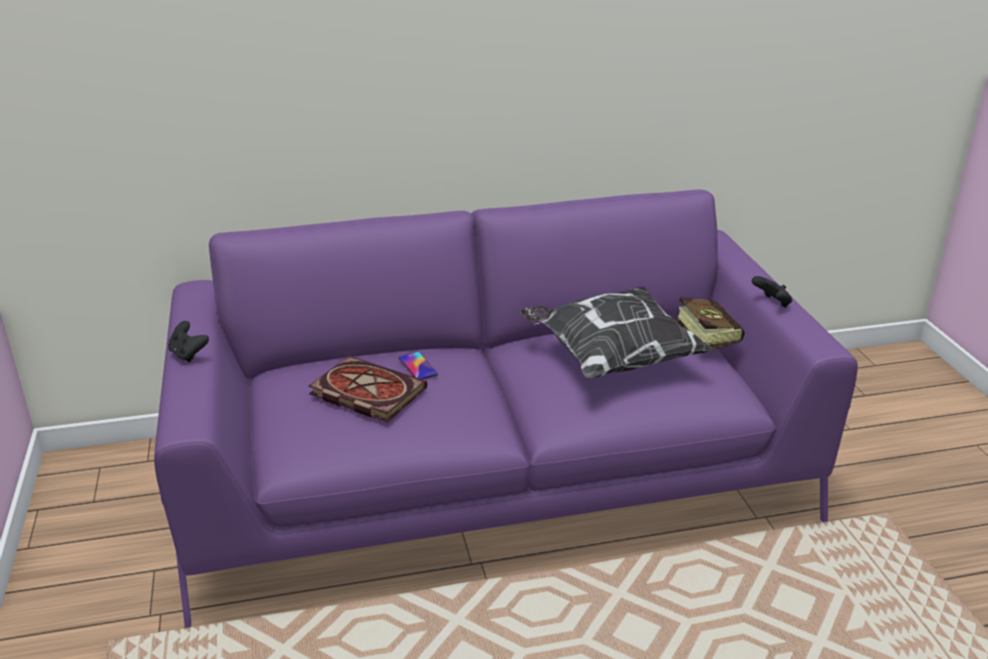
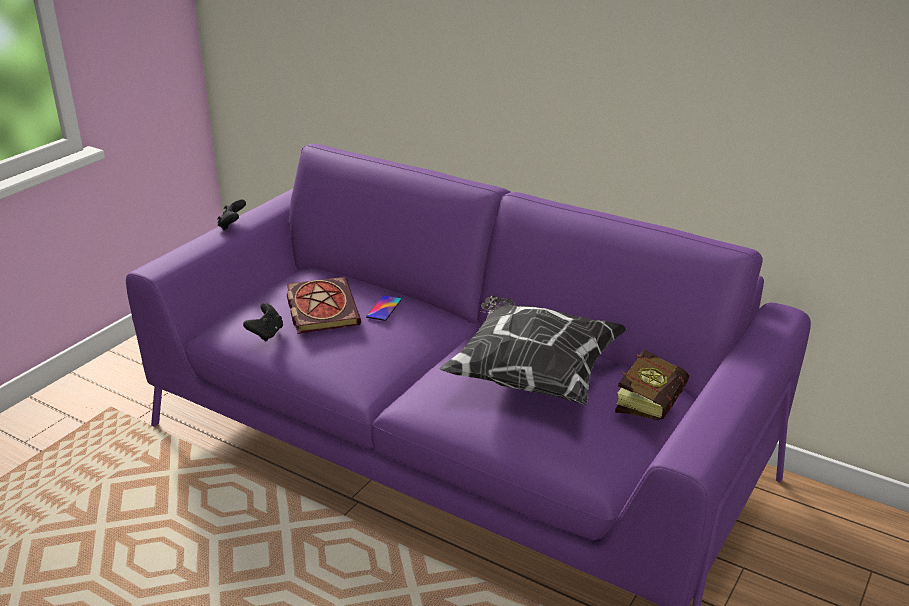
camera: 45 degrees right, 0 degrees up
(772, 303) = (713, 395): black game controller -> black game controller (266, 334)

